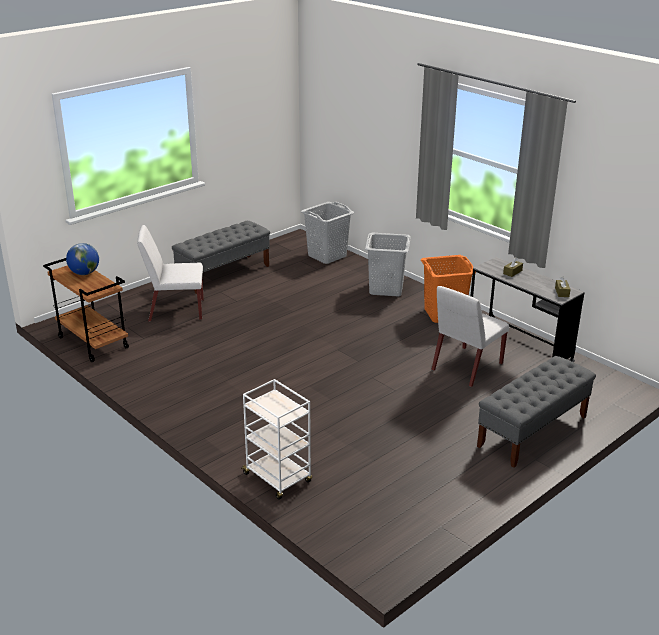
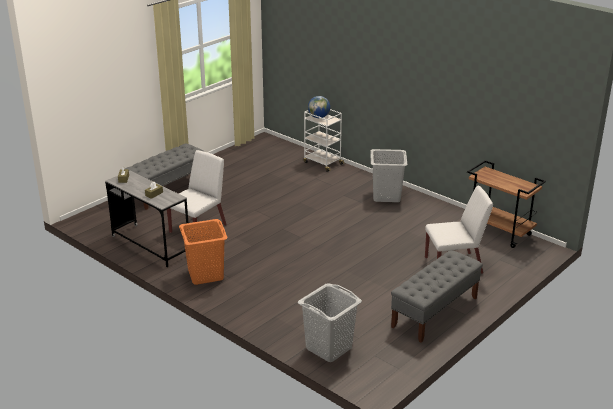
camera: 175 degrees right, 0 degrees up
(84, 273) = (510, 185): globe -> globe (319, 117)
(386, 289) = (259, 301): grey laundry basket -> grey laundry basket (386, 196)

